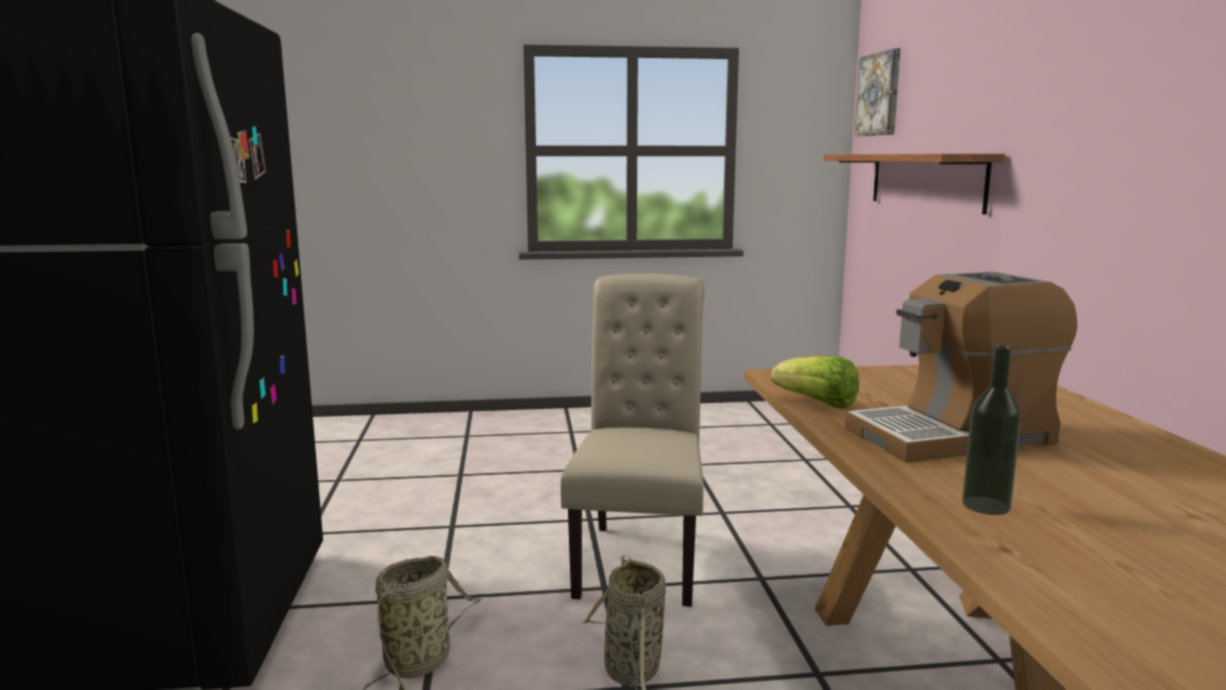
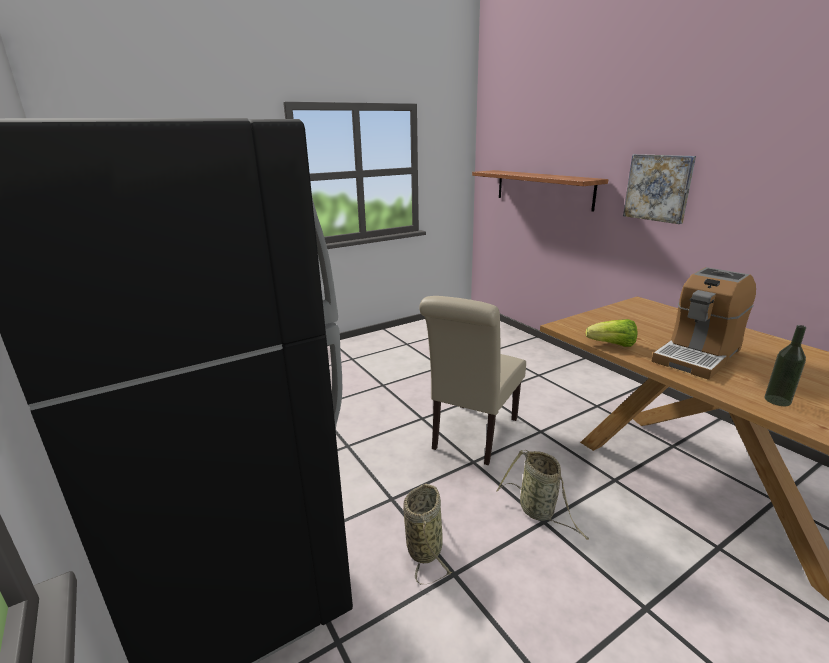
camera: 25 degrees left, 10 degrees up
(640, 557) = (472, 436): beige chair -> beige chair turned 135 degrees counterclockwise
(879, 94) = (500, 134): picture -> picture (658, 188)

